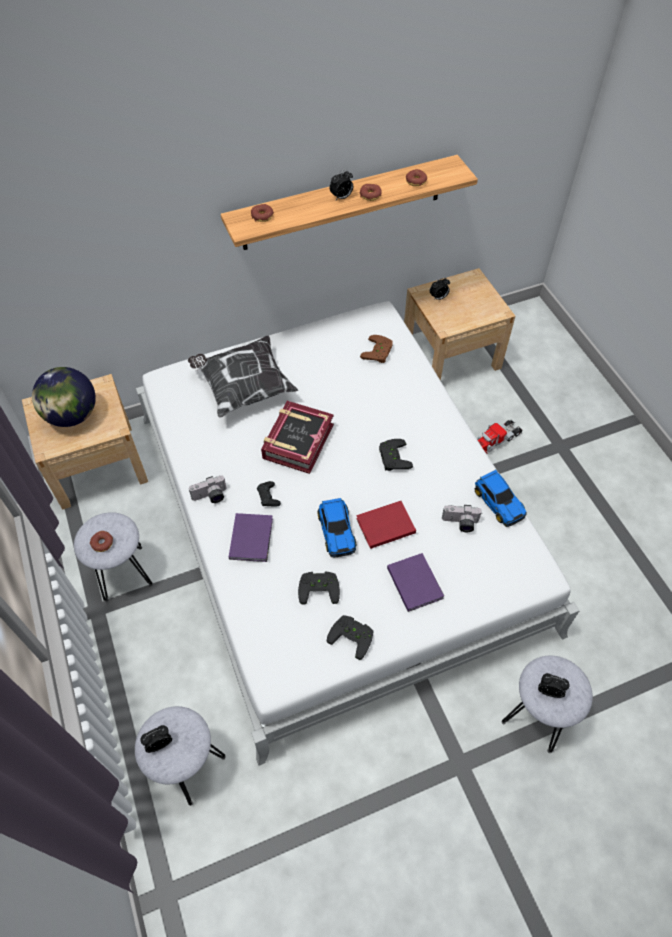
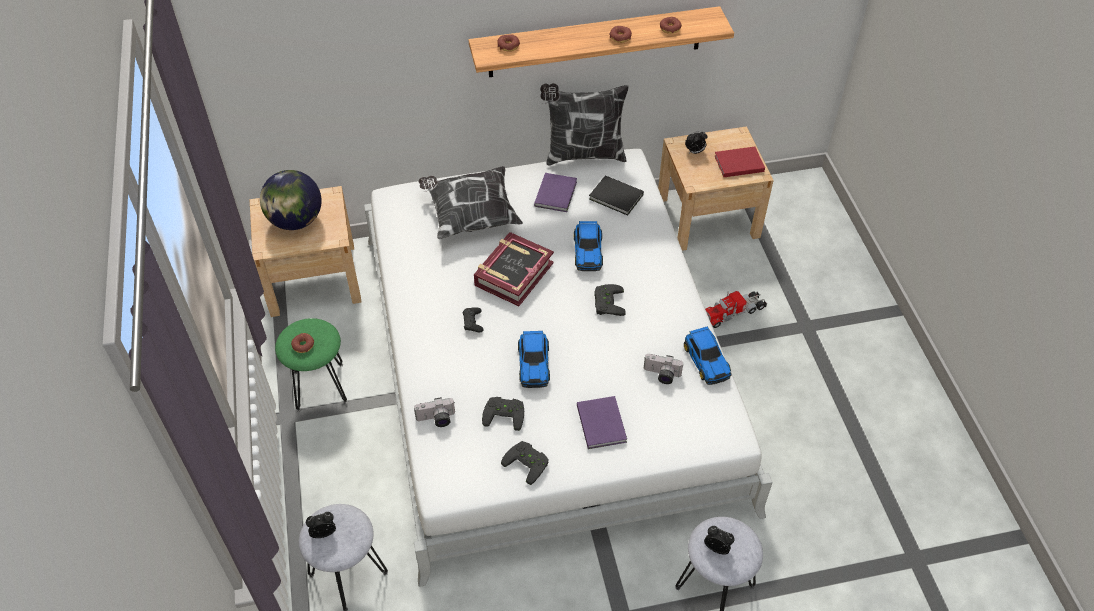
camera: 10 degrees right, 5 degrees down
(123, 572) = (320, 386): grey stool -> green stool
(210, 497) = (416, 315): camera -> camera (436, 420)
(252, 537) = (449, 358): purple book -> purple book (556, 193)
(338, 313) = (583, 154): none -> pillow
(341, 197) = (591, 36): alarm clock -> none
(364, 408) = (588, 251): none -> toy car
(379, 352) = (617, 198): brown game controller -> black book
(384, 525) = (582, 365): red book -> red book (737, 163)

